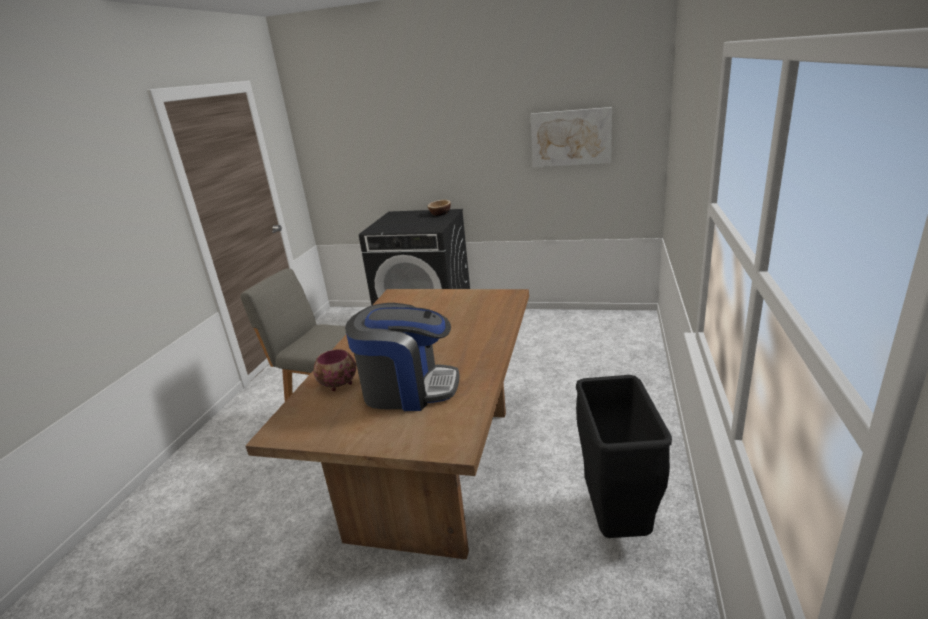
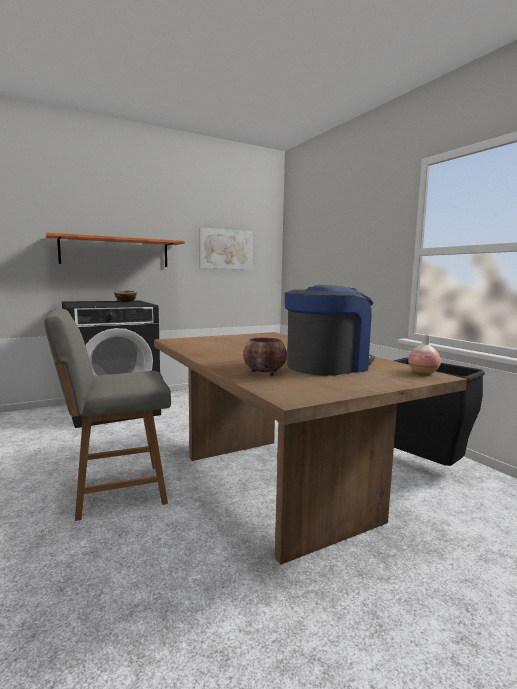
camera: 45 degrees left, 15 degrees down
(434, 156) = (115, 252): none -> orange shelf
(457, 436) = (423, 373): none -> vase

